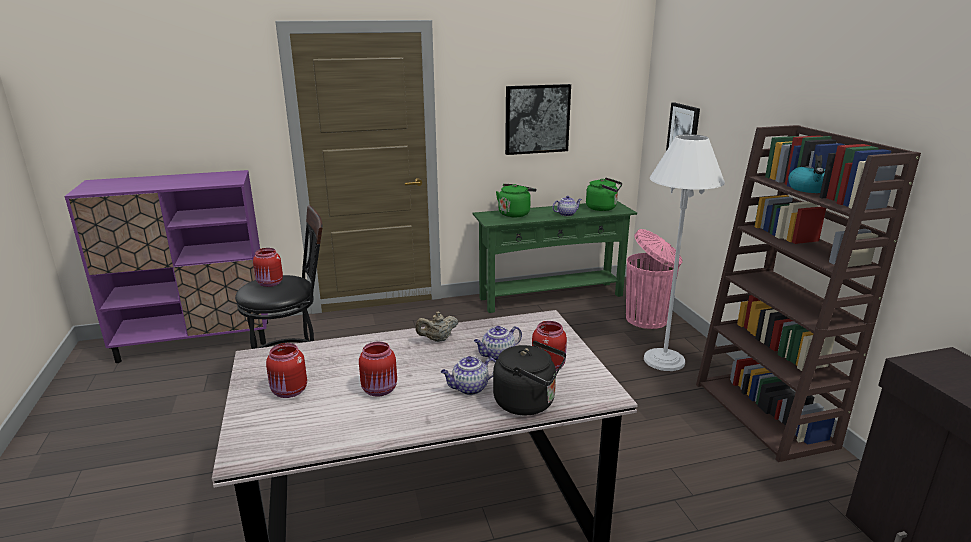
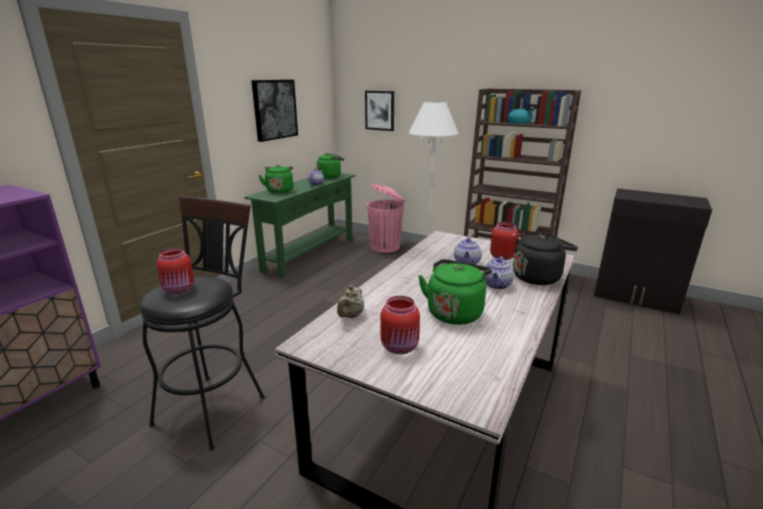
camera: 45 degrees left, 0 degrees up
(380, 390) = (455, 312): red jar -> green kettle
(437, 339) = (413, 270): beige teapot -> beige teapot (351, 316)

